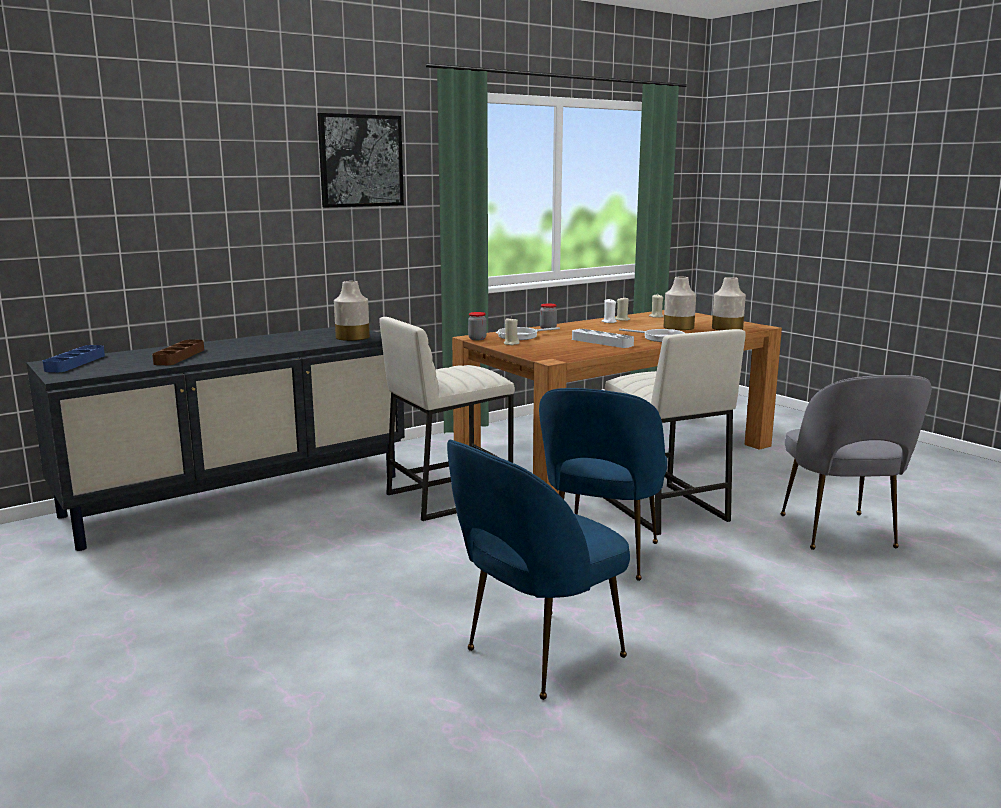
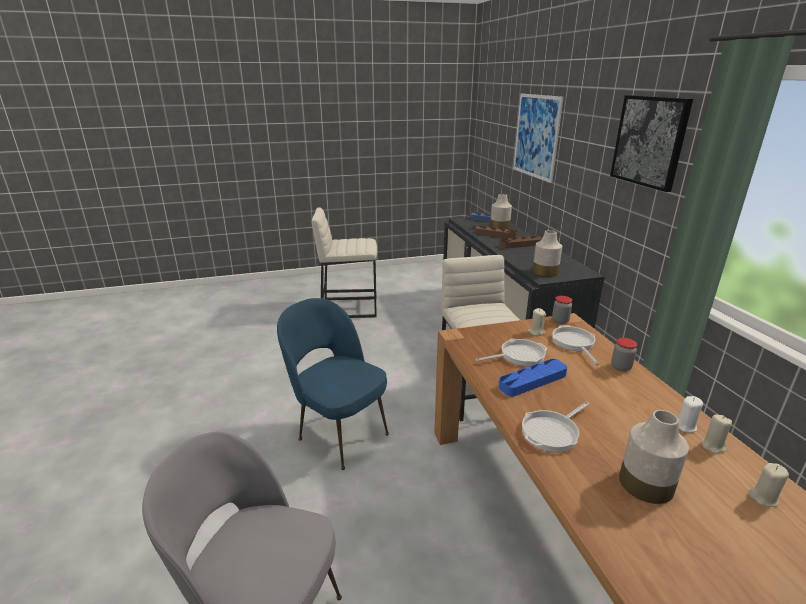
camera: 110 degrees right, 10 degrees up
(120, 184) = (536, 136): none -> picture
(237, 346) = (520, 244): none -> brown tray
(535, 658) = (263, 381): blue chair -> none
(565, 345) = (519, 355): none -> frying pan
(602, 342) = (532, 381): grey tray -> blue tray
(664, 508) = (403, 504): beige stool -> beige stool (349, 308)
(727, 328) = (643, 547): beige vase -> beige vase (499, 227)

